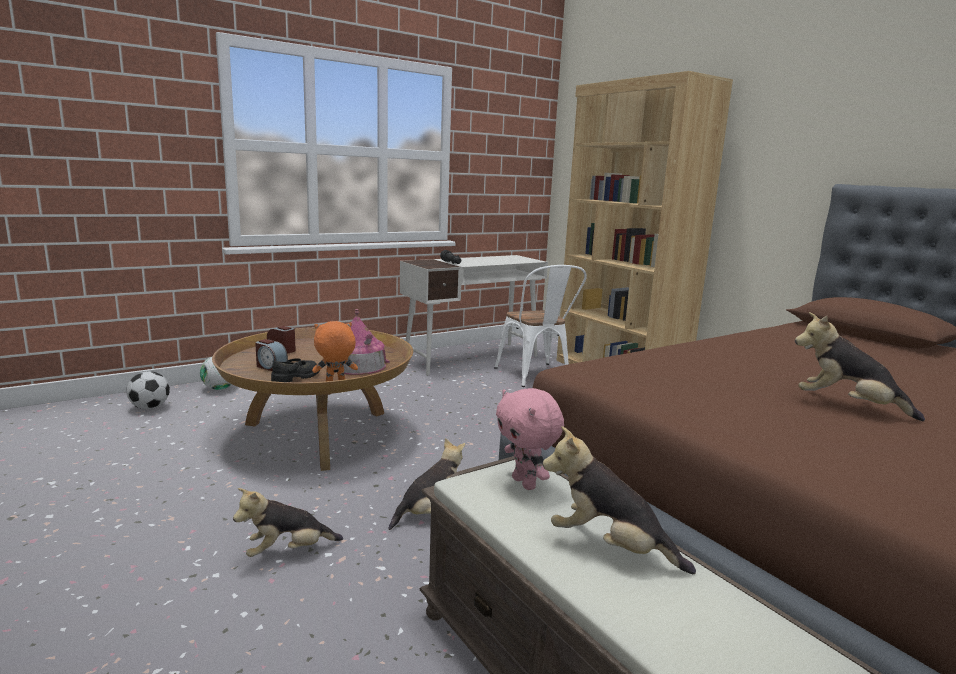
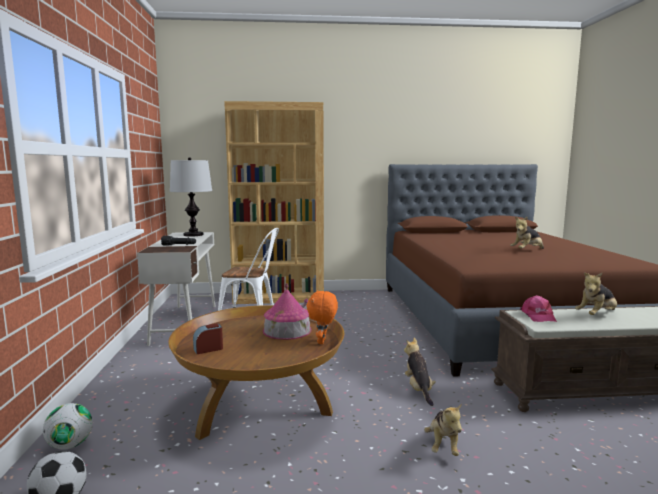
camera: 60 degrees left, 5 degrees down
(271, 367) = (256, 357): alarm clock -> none
(296, 377) = (294, 351): black shoe -> none
(516, 259) = (193, 235): none -> table lamp
(525, 483) = (538, 316): pink plush toy -> pink cap

